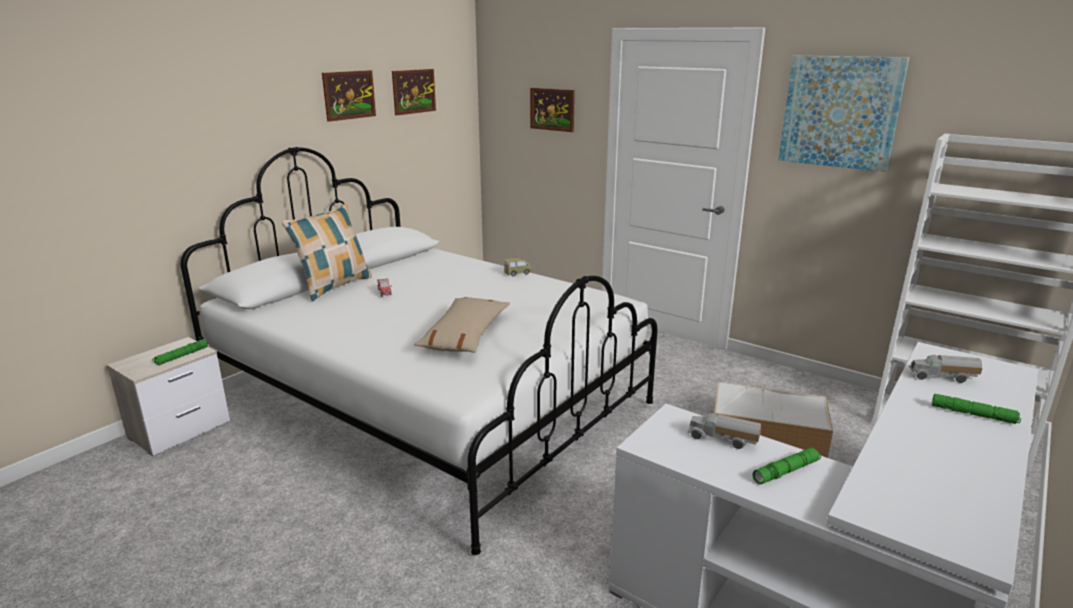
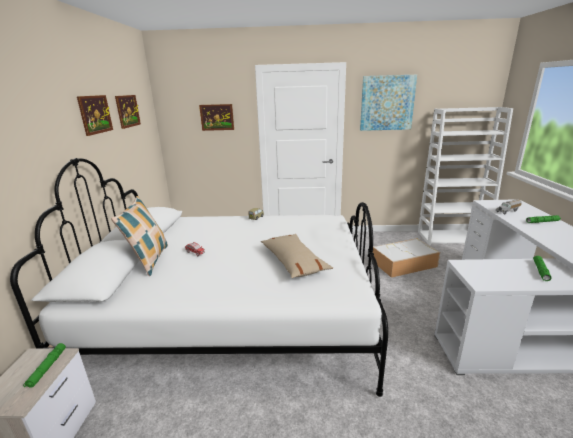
camera: 35 degrees left, 0 degrees up
(722, 440) = (498, 267): toy truck -> none

